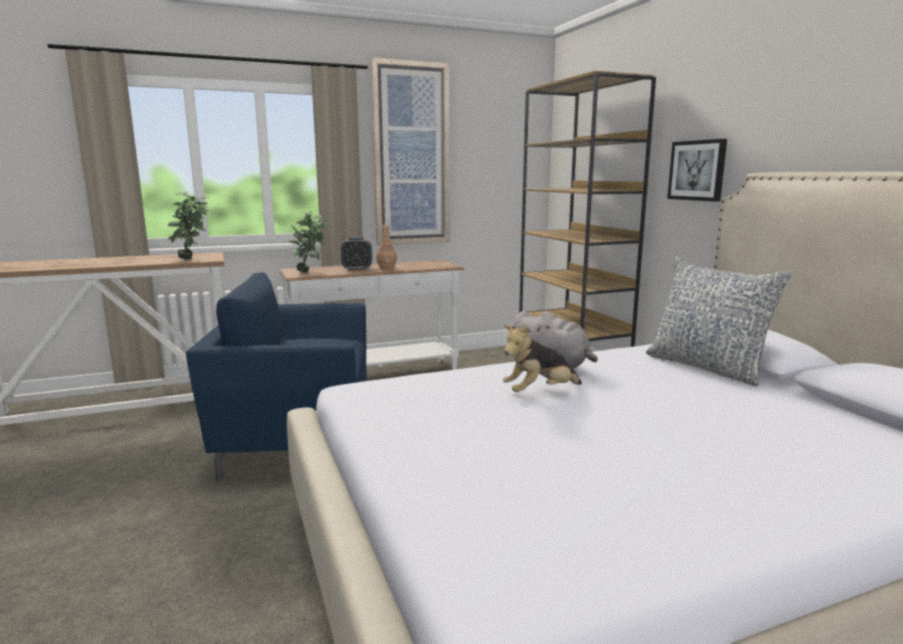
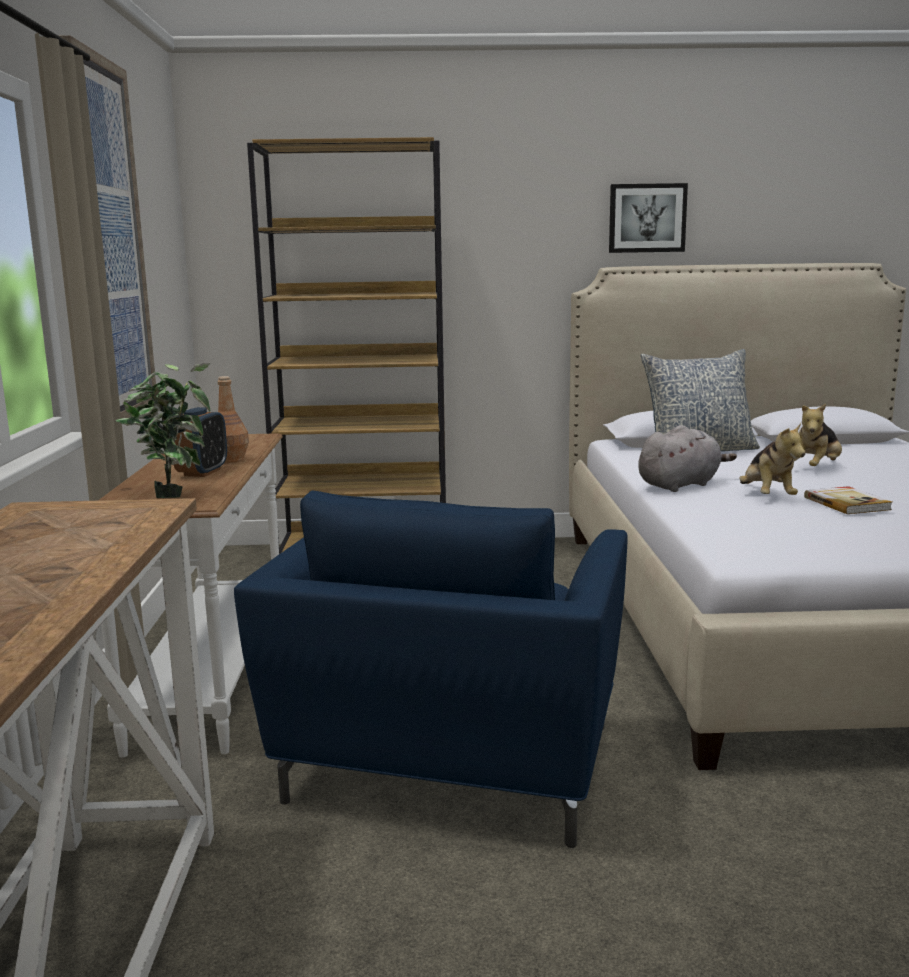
camera: 70 degrees left, 0 degrees up
(193, 259) = (117, 517): potted plant -> none
(538, 420) = (847, 503): none -> book
(697, 170) = (511, 266): picture -> picture (647, 218)
(706, 413) = (816, 468): none -> plush toy

